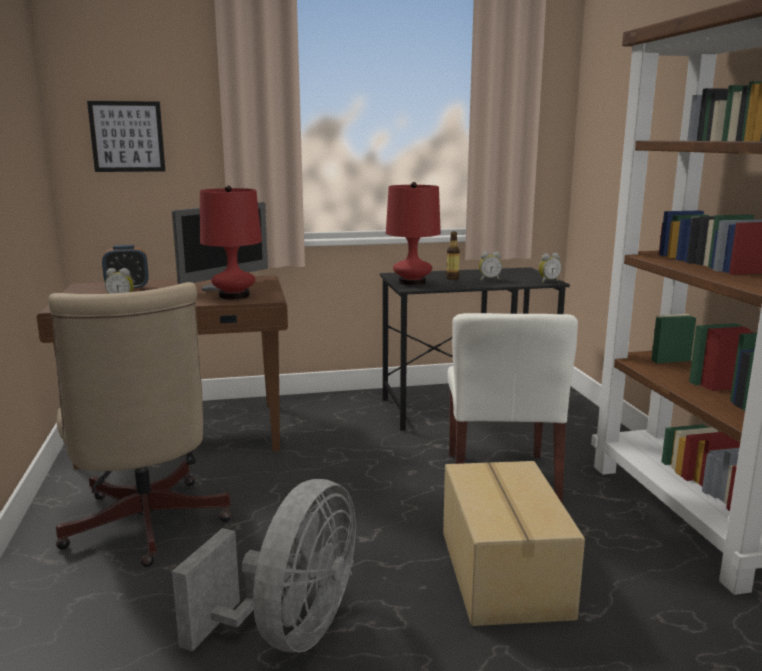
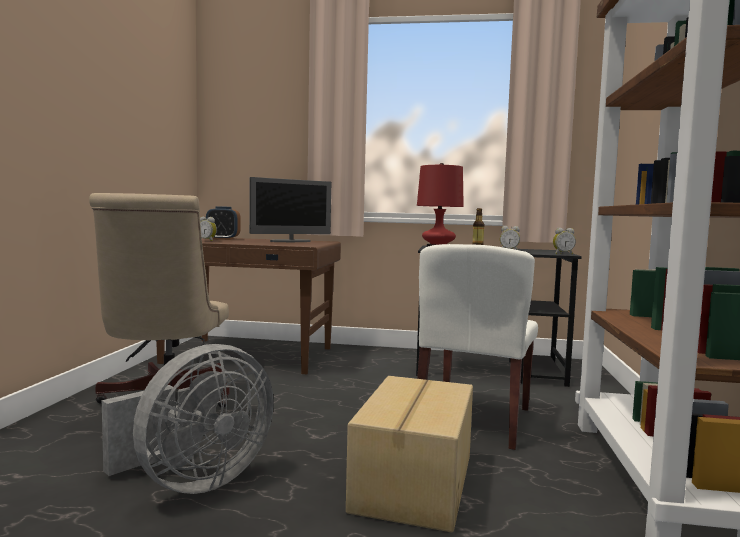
camera: 20 degrees right, 10 degrees down
(127, 136) = (247, 136): picture -> none
(234, 296) = (286, 244): red table lamp -> none

